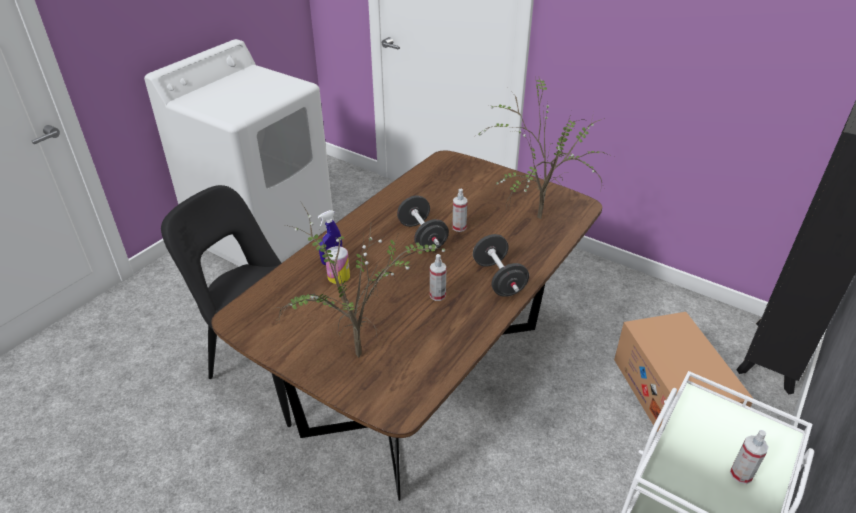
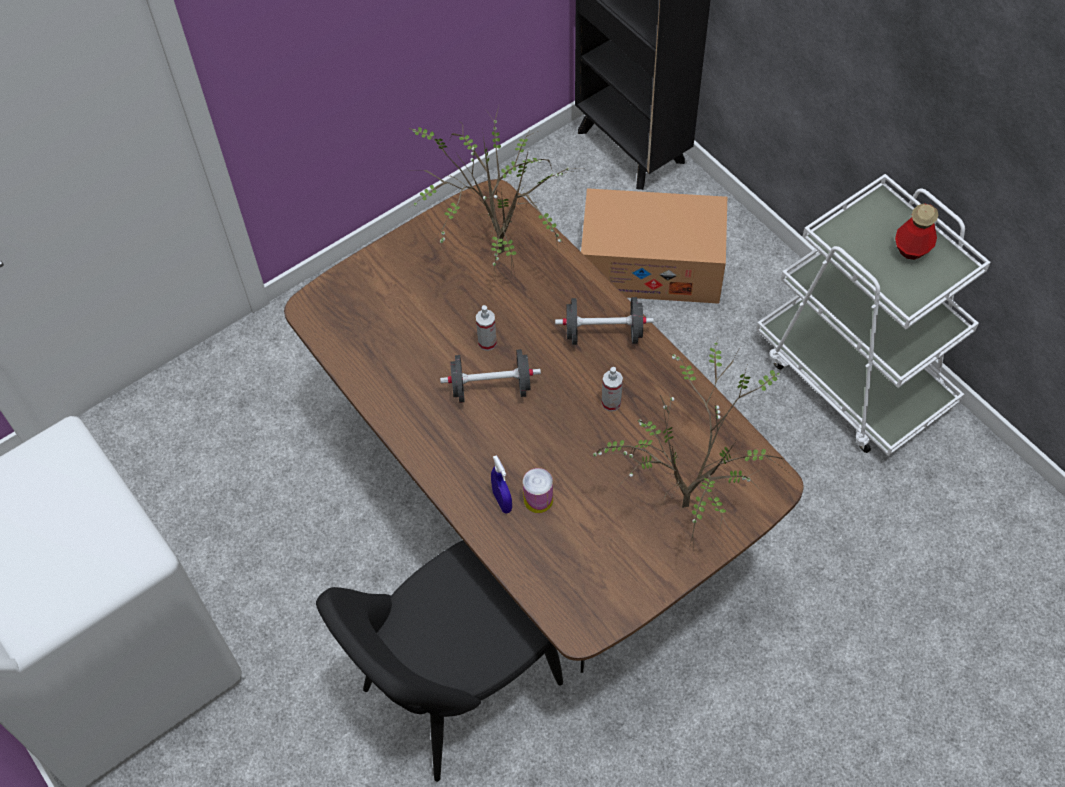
camera: 70 degrees left, 20 degrees up
(741, 474) = (912, 248): spray bottle -> bottle

